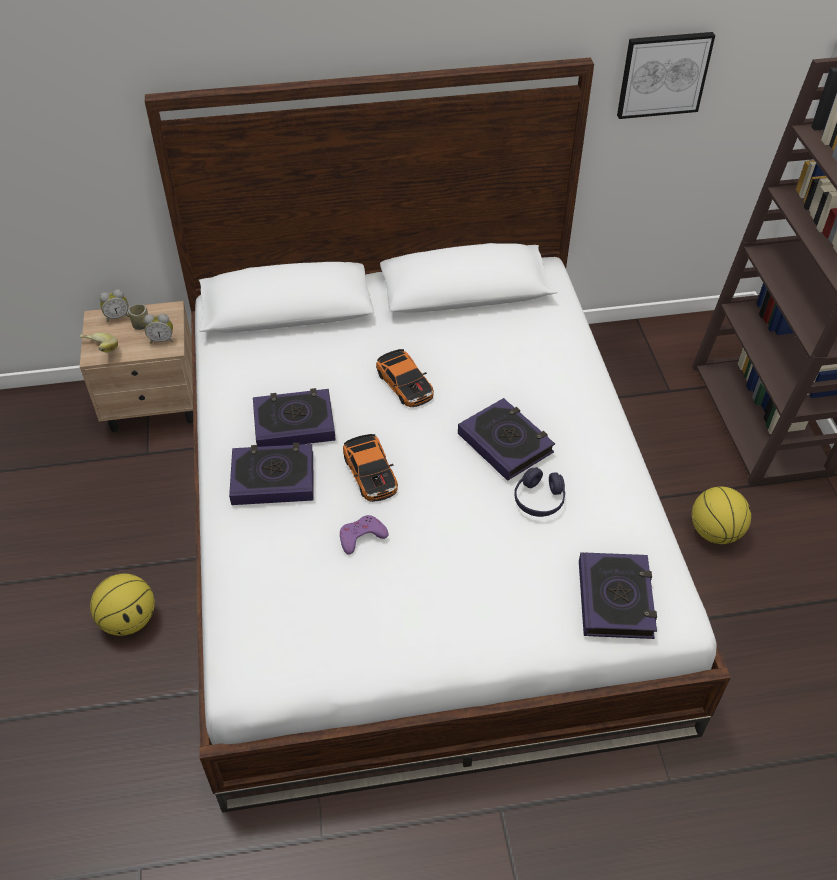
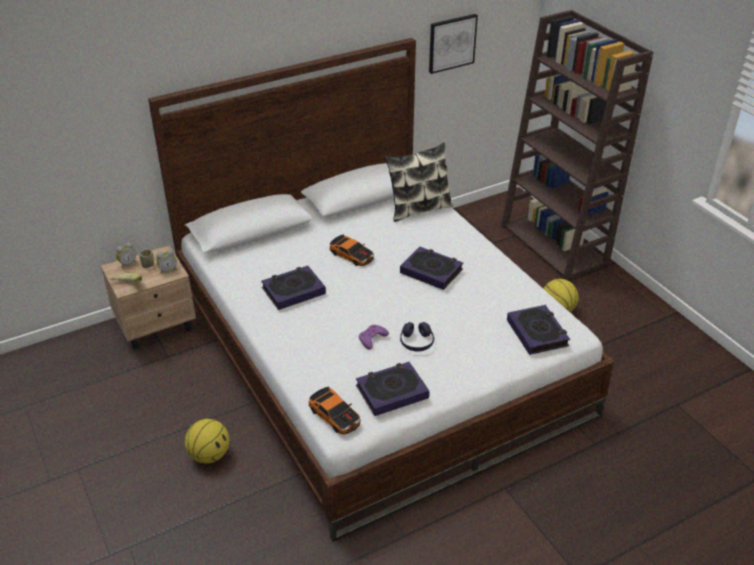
camera: 20 degrees left, 10 degrees down
(273, 478) = (297, 323): book -> book (392, 392)
(371, 473) = (359, 305): toy car -> toy car (335, 415)
(539, 499) = (467, 295): purple headphones -> purple headphones (416, 342)
(540, 329) = (418, 208): none -> pillow

